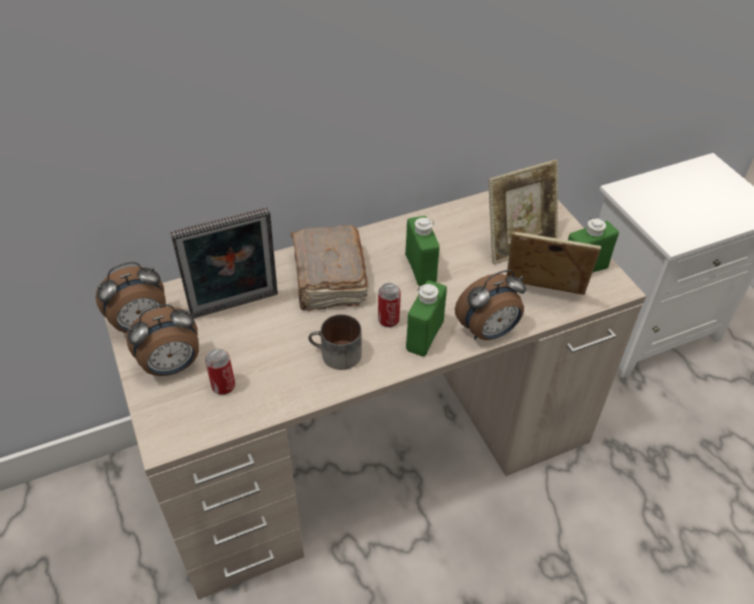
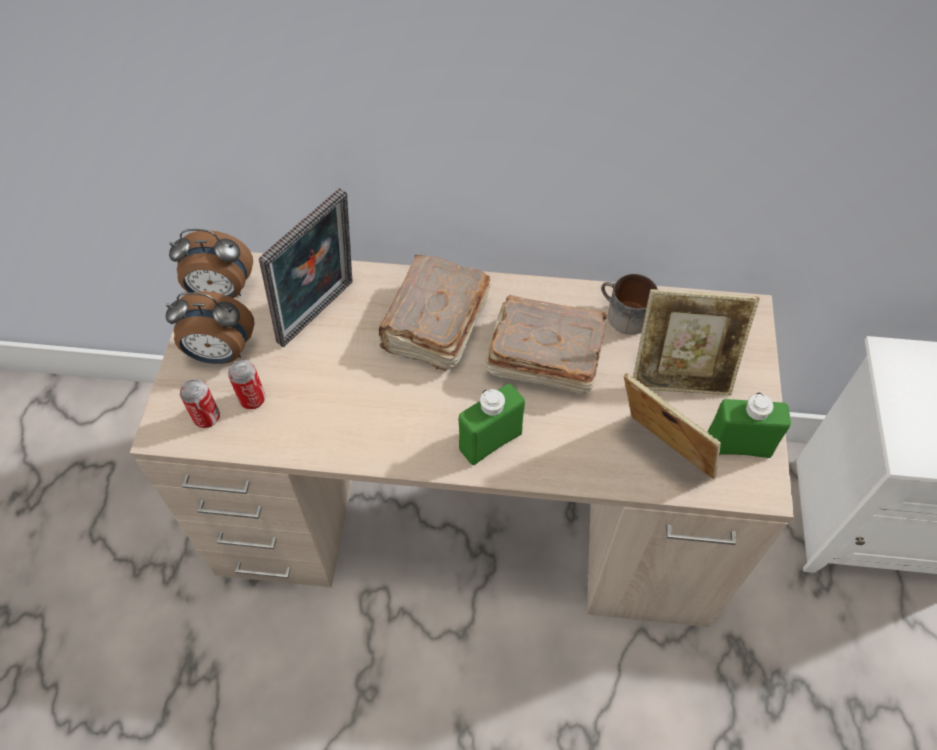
camera: 30 degrees right, 10 degrees up
(236, 308) = (320, 315): picture frame -> picture frame turned 60 degrees counterclockwise
(336, 355) = (382, 418): mug -> mug (622, 315)
(388, 320) = (465, 403): can -> can (207, 417)
(420, 269) = (543, 356): green bottle -> brown book
(488, 332) = (564, 471): alarm clock -> none

